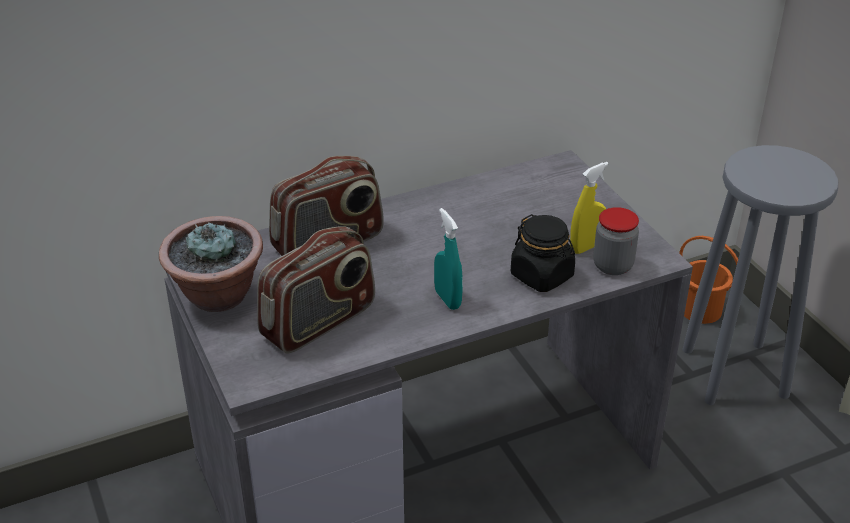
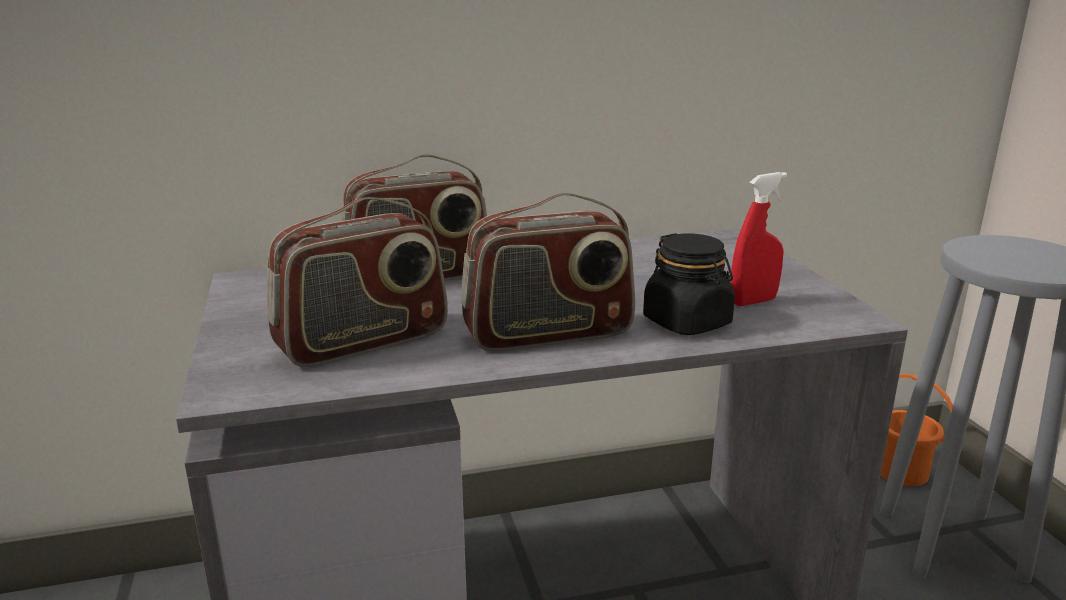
camera: 10 degrees right, 15 degrees down
(217, 296) = (251, 309): potted plant -> none
(447, 299) = (548, 334): turquoise spray bottle -> radio
(586, 247) = (753, 301): yellow spray bottle -> red spray bottle
(613, 266) = (789, 320): jar -> none

